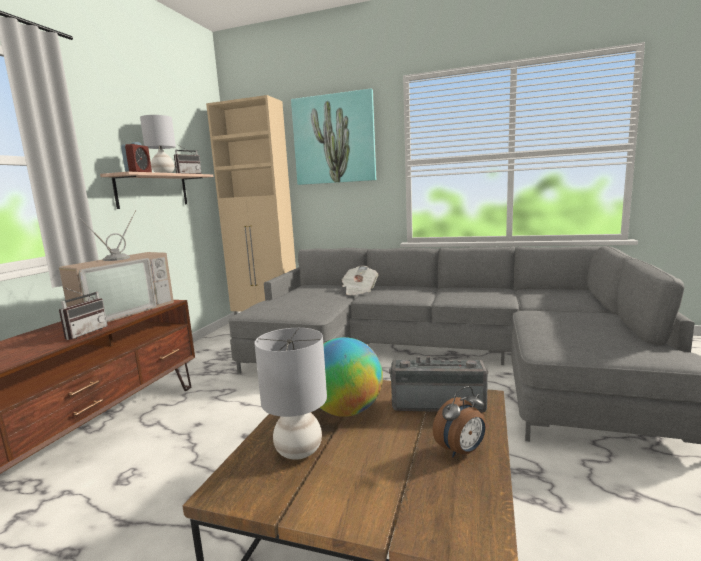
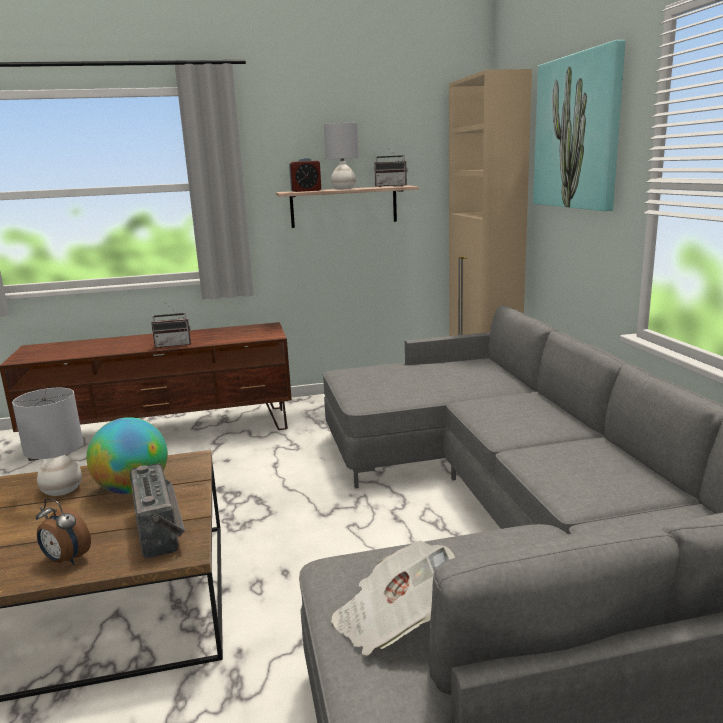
camera: 60 degrees right, 5 degrees up
(122, 312) = (234, 334): television -> none
(359, 290) = (495, 391): newspaper -> newspaper (393, 622)

